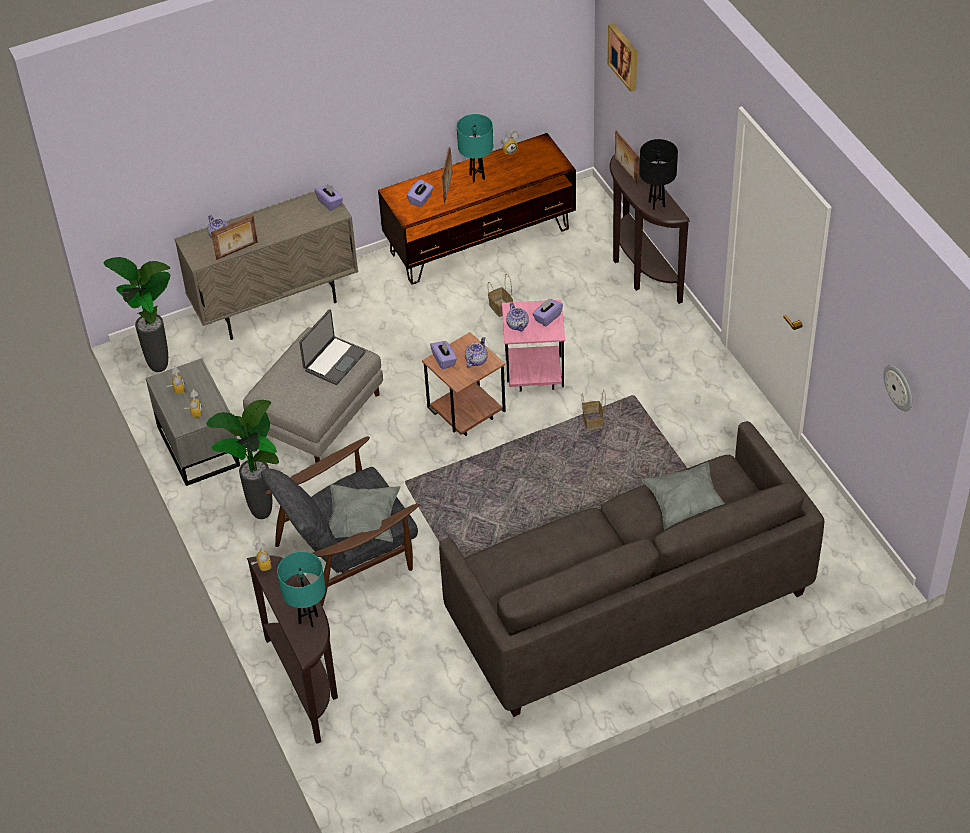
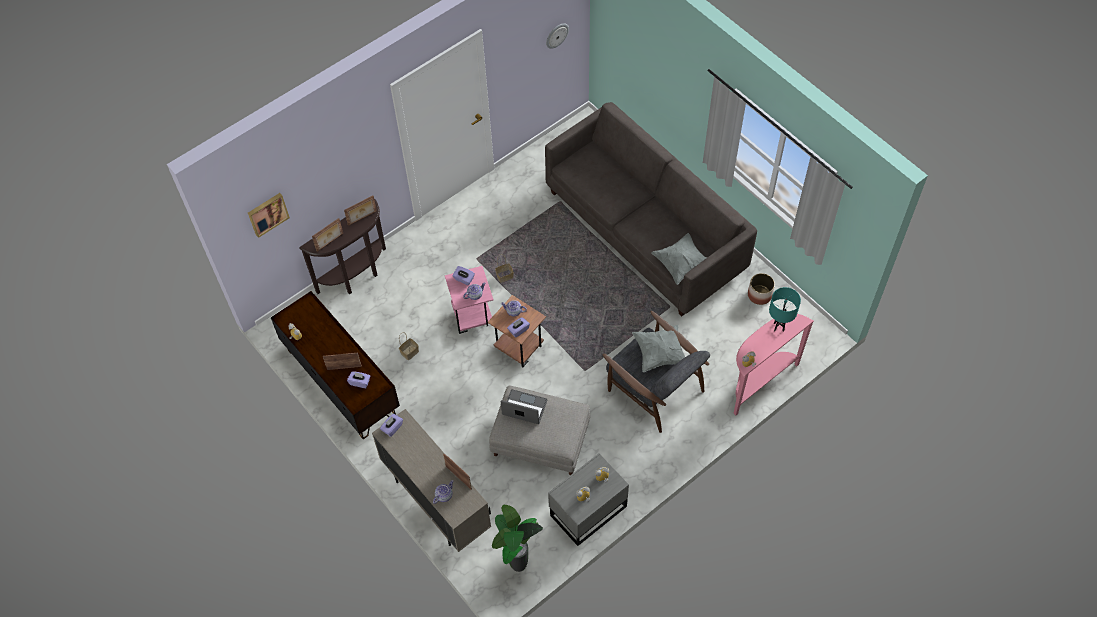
camera: 105 degrees left, 10 degrees up
(260, 514) = (637, 450): potted plant -> none
(307, 683) = (759, 382): brown console table -> pink console table
(459, 727) = (760, 295): none -> planter
(477, 177) = (328, 351): turquoise table lamp -> none
(657, 204) = (362, 218): black table lamp -> picture frame
(686, 507) = (606, 178): grey pillow -> grey pillow (681, 264)

